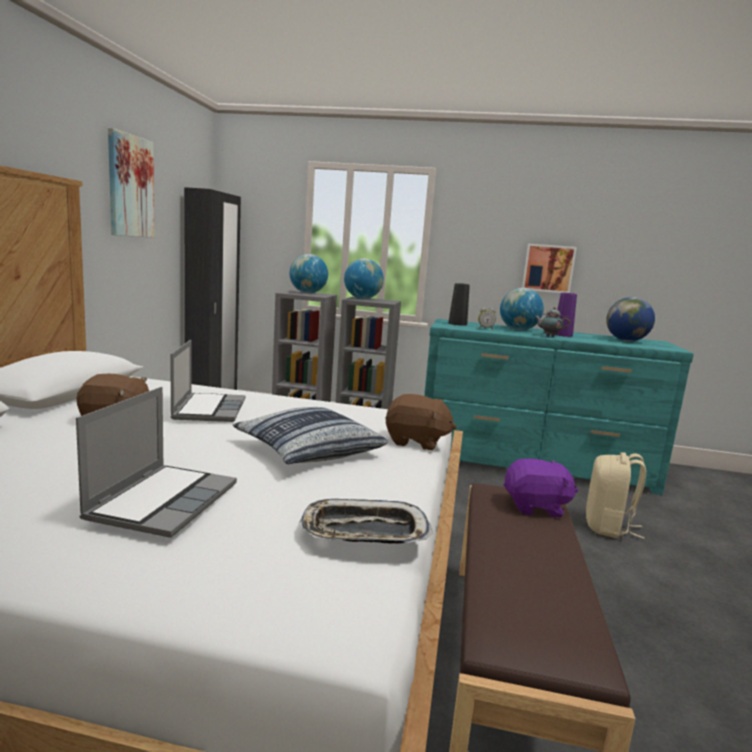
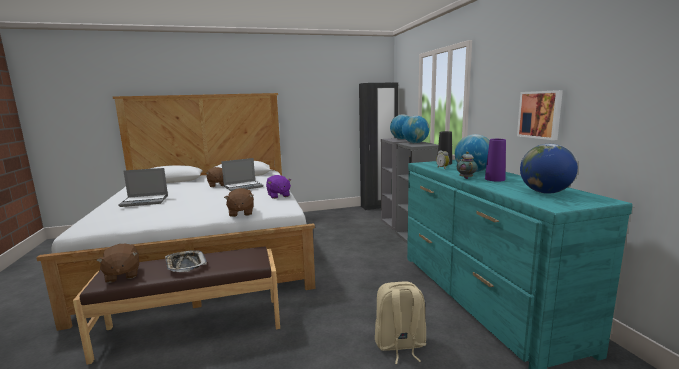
camera: 65 degrees right, 0 degrees up
(130, 186) = (316, 89): picture -> none
(308, 450) = (211, 204): pillow -> none
(364, 531) = (129, 220): tray -> tray (185, 264)
(535, 507) = (242, 262): purple plush toy -> purple plush toy (278, 195)
(544, 627) = (122, 275): none -> brown plush toy

